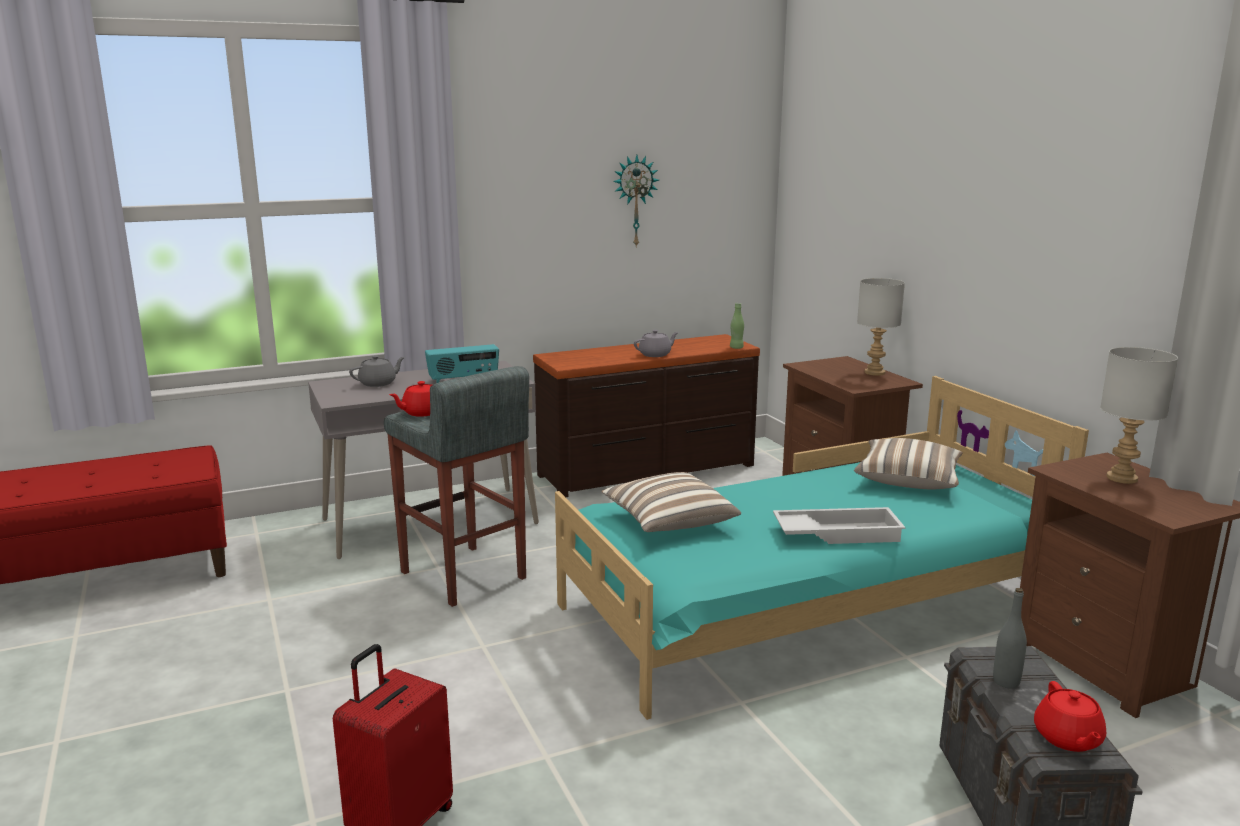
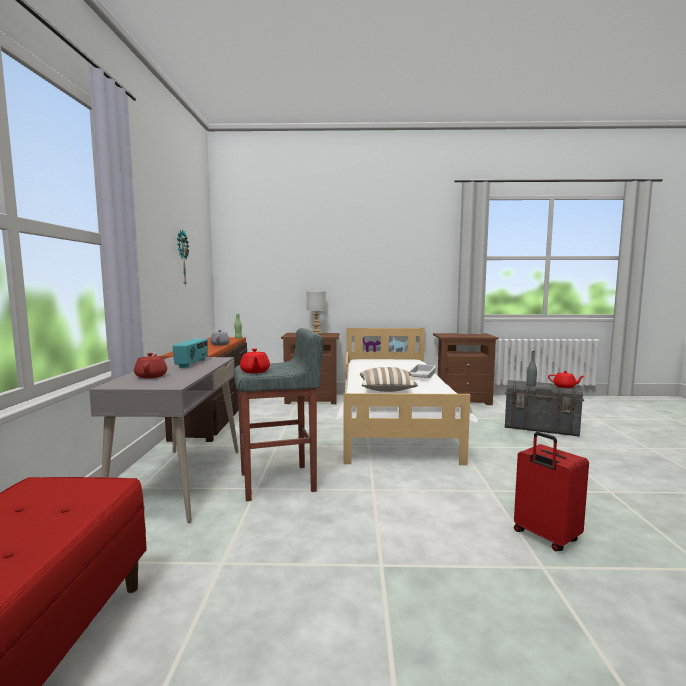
camera: 65 degrees left, 10 degrees down
(378, 383) = (151, 376): grey teapot -> red teapot
(808, 607) = (393, 422): turquoise bed -> white bed
(908, 480) = (380, 363): pillow -> none
(1122, 479) = (457, 334): grey table lamp -> none

